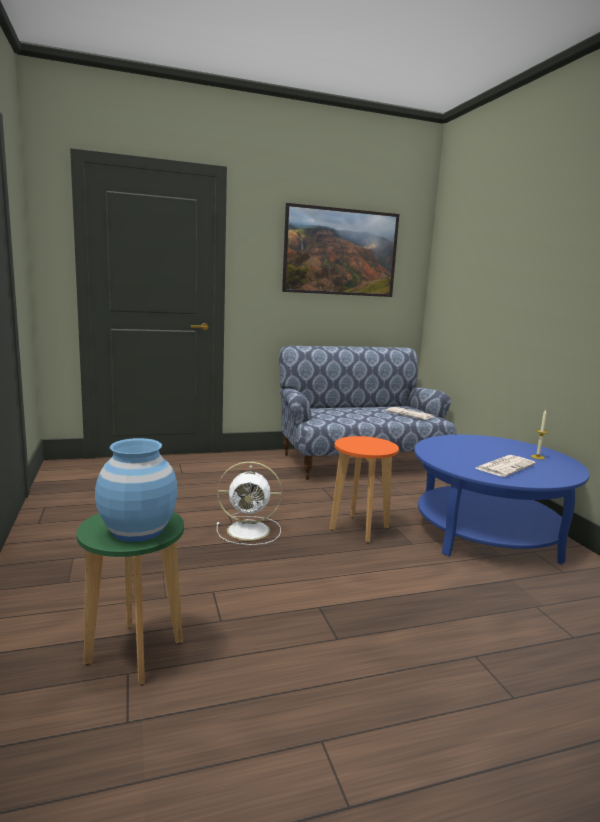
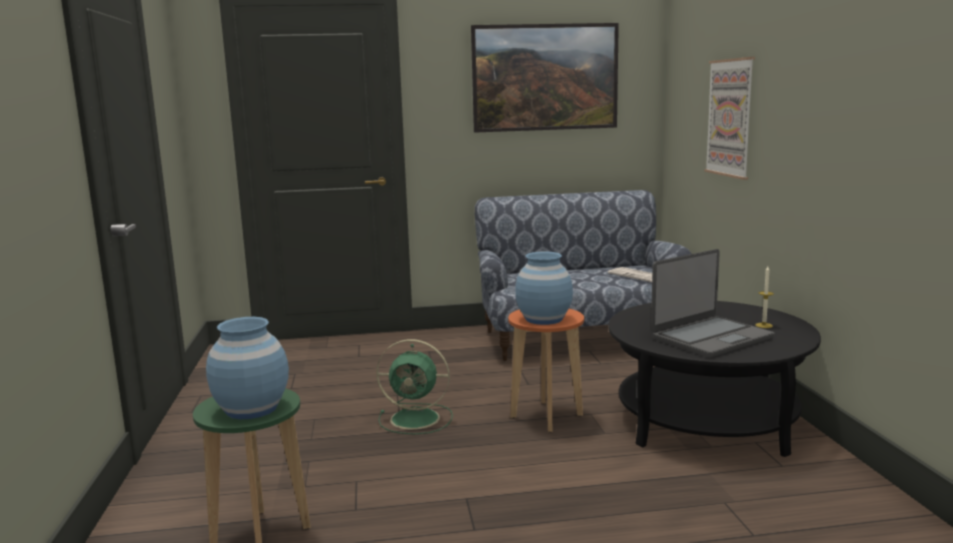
camera: 10 degrees right, 0 degrees up
(250, 530) = (417, 419): white fan -> green fan
(366, 447) = (543, 319): none -> blue vase
(486, 532) = (706, 420): blue coffee table -> black coffee table
(495, 292) = (730, 118): none -> picture
(505, 466) = (710, 338): newspaper -> laptop

